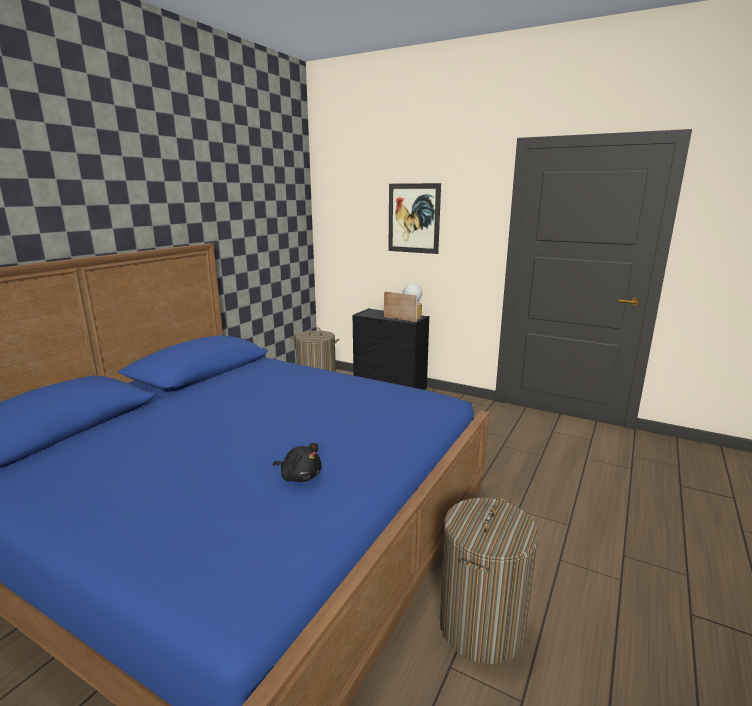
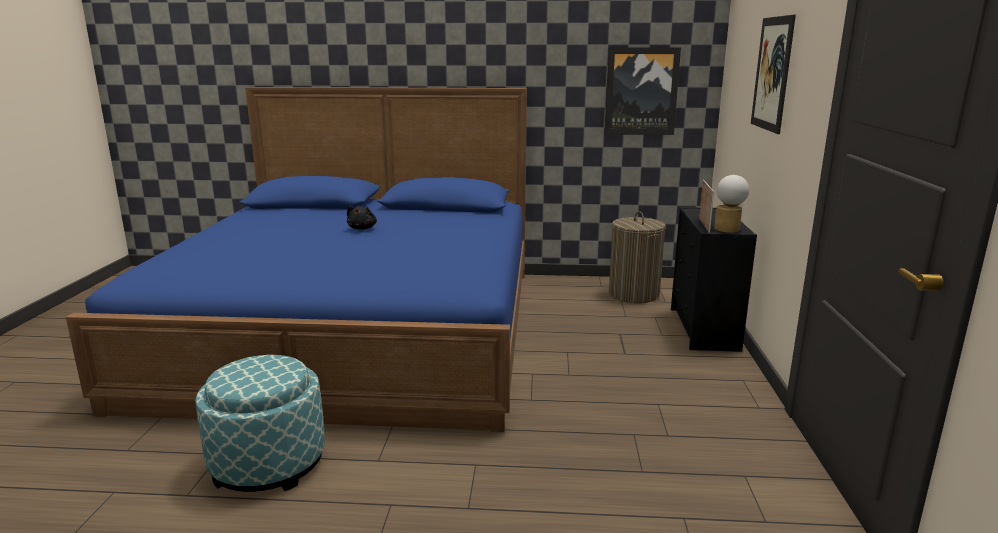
camera: 65 degrees right, 0 degrees up
(277, 237) = (641, 91): none -> picture
(299, 476) = (266, 263): black plush toy -> black plush toy (362, 228)
(481, 626) = (268, 463): laundry basket -> ottoman

